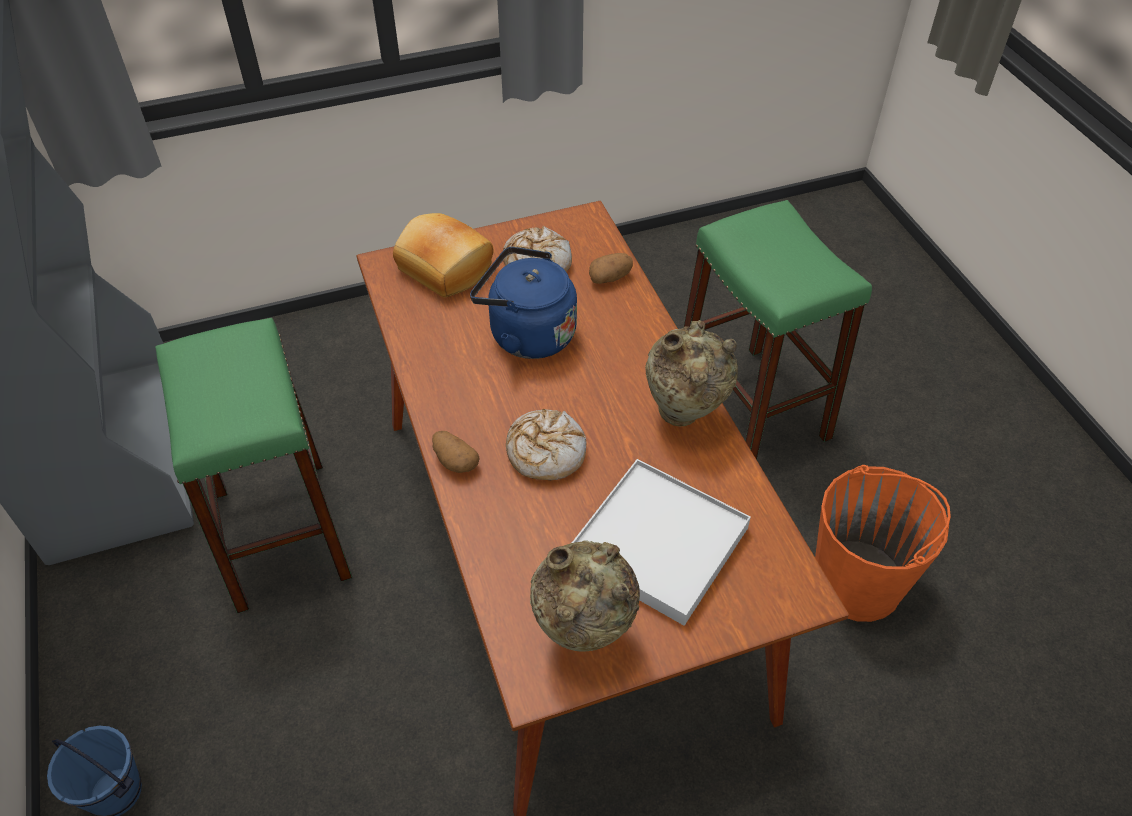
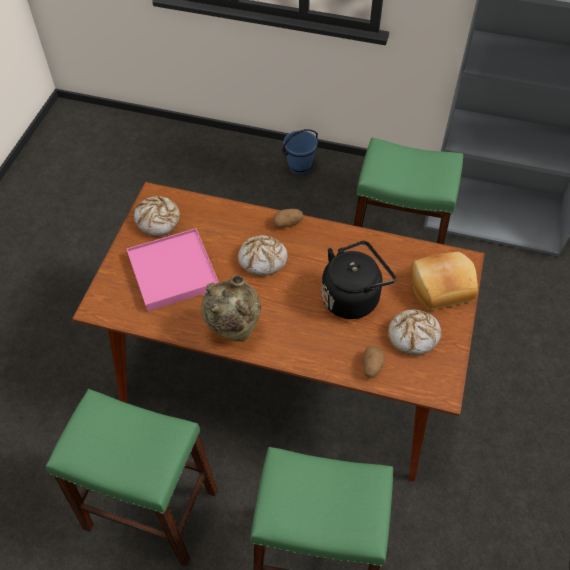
camera: 125 degrees right, 5 degrees up
(527, 334) = (353, 297): blue kettle -> black kettle
(583, 635) = (158, 221): beige vase -> bread
(658, 543) = (173, 272): white tray -> pink tray
(858, 582) = (151, 509): orange bucket -> green stool

